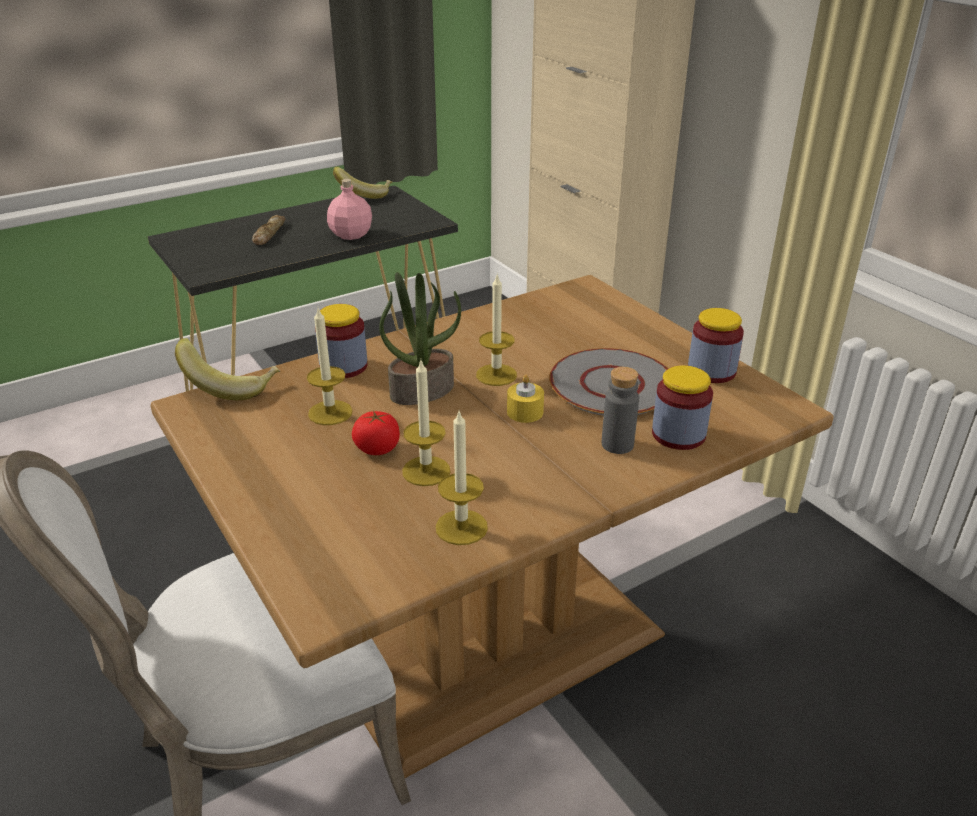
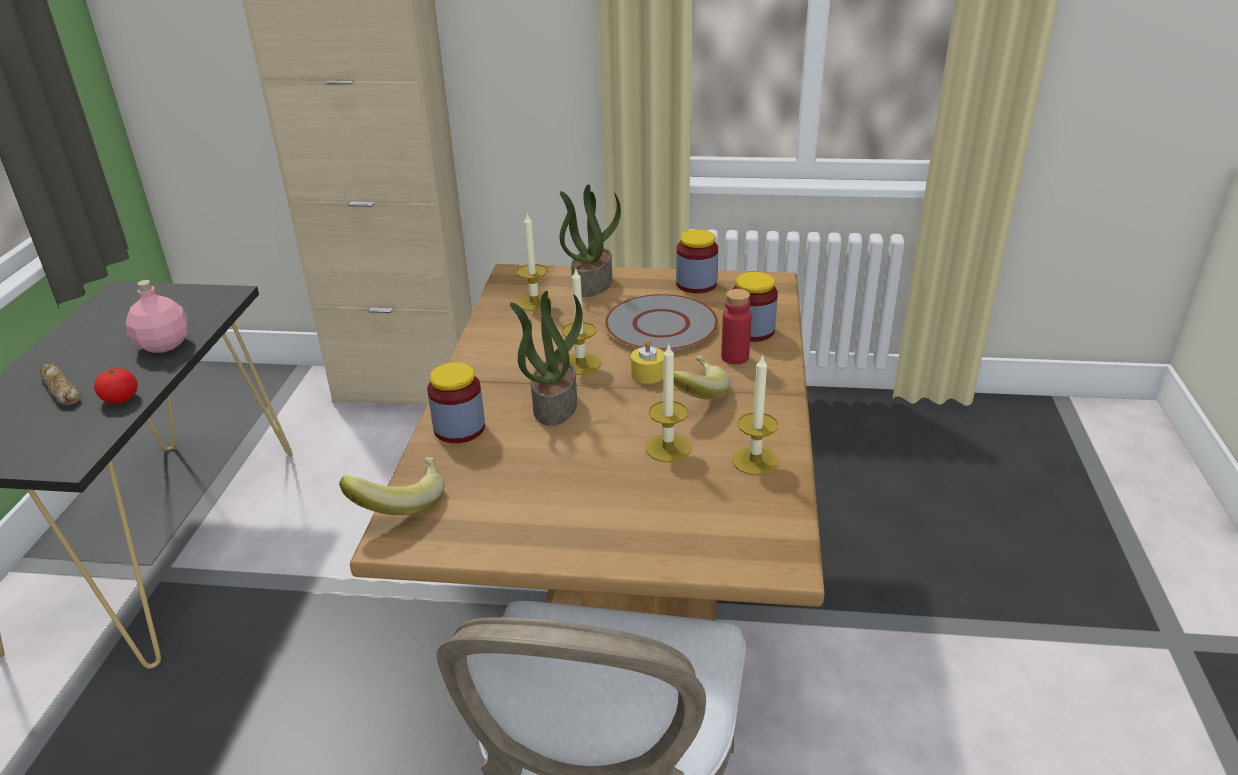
camera: 50 degrees left, 0 degrees up
(330, 412) = (523, 462): candle -> candle (534, 302)
(365, 195) = (95, 303): banana -> banana (694, 393)
(377, 449) = (609, 459): tomato -> tomato (120, 399)
(617, 444) = (735, 357): grey bottle -> red bottle
(626, 324) = (591, 284): none -> potted plant

